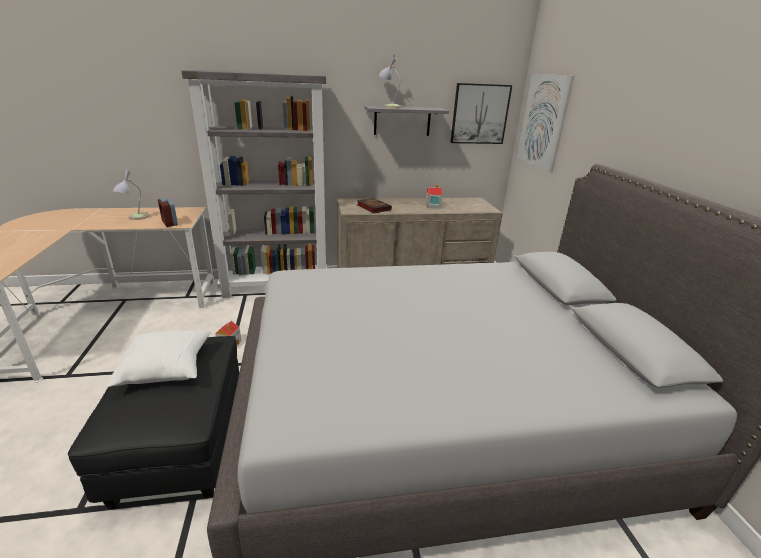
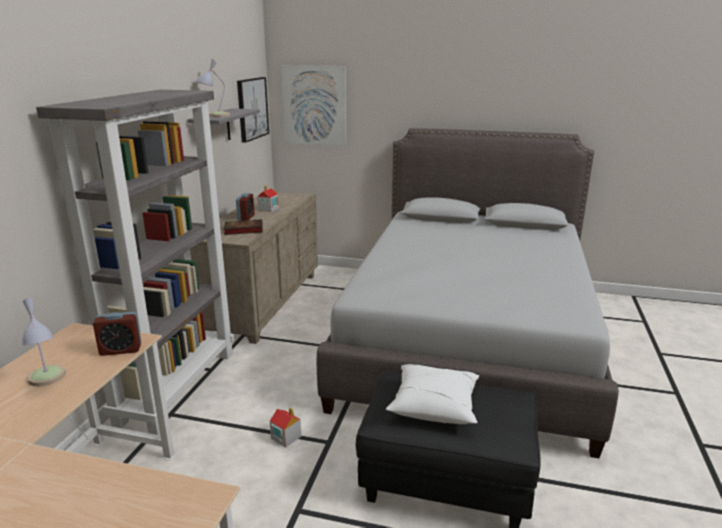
camera: 65 degrees left, 5 degrees down
(402, 203) = (246, 218): none -> alarm clock

